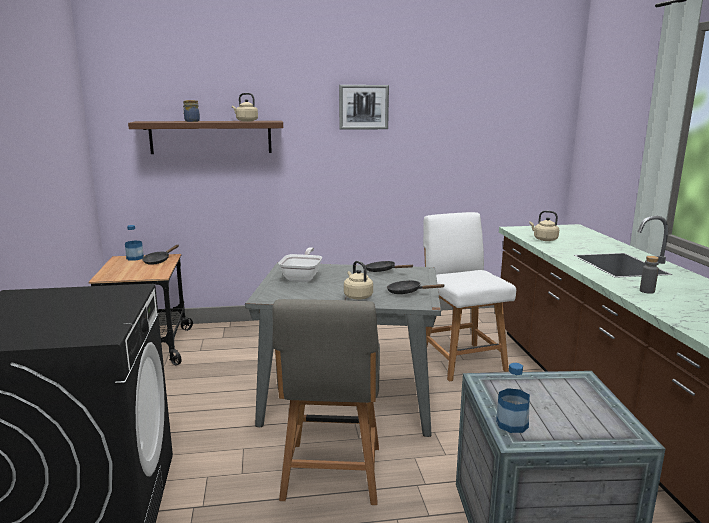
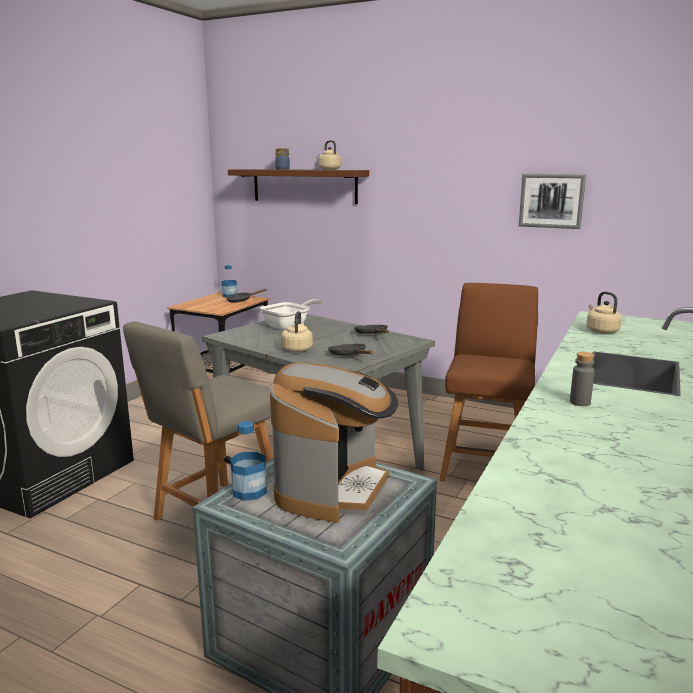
camera: 35 degrees right, 0 degrees up
(363, 107) = (455, 155): picture -> picture (551, 201)
(461, 360) = (485, 465): white chair -> brown chair
(555, 400) = (333, 489): none -> coffee machine

